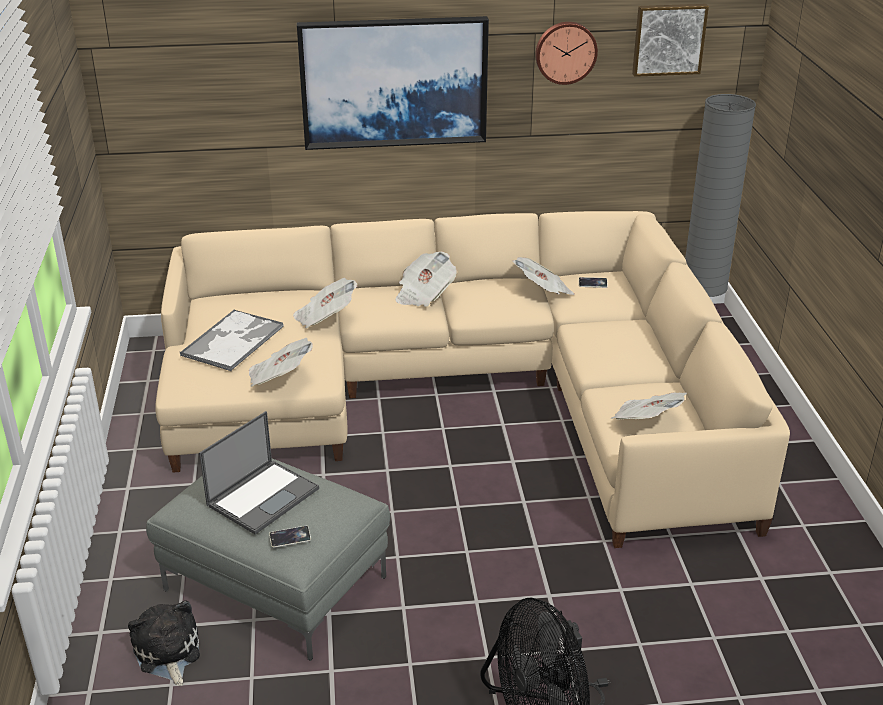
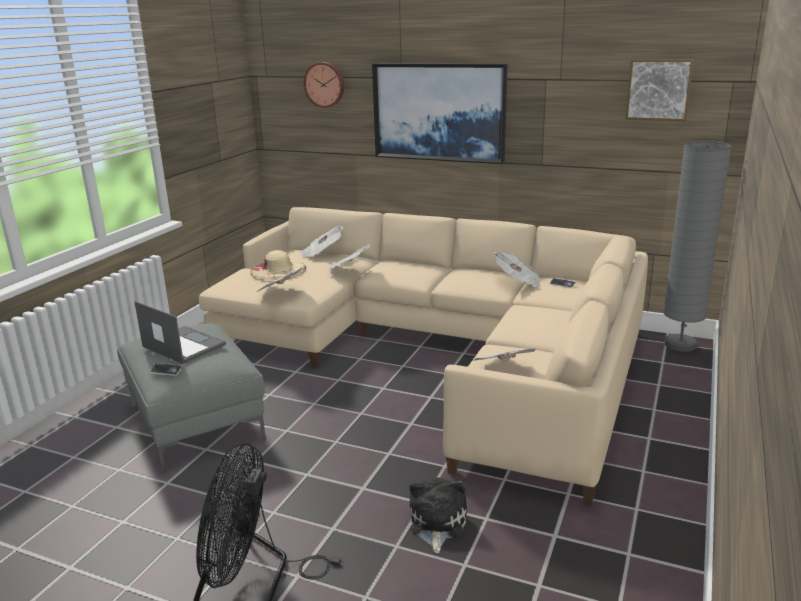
camera: 30 degrees right, 10 degrees down
(167, 653) = (92, 439): plush toy -> plush toy (436, 523)
(233, 340) = (278, 270): tray -> beige hat
(263, 496) = (183, 345): laptop -> laptop turned 120 degrees counterclockwise
(424, 294) = (429, 269): newspaper -> newspaper (321, 253)
(565, 52) = (569, 96): wall clock -> wall clock (325, 84)

